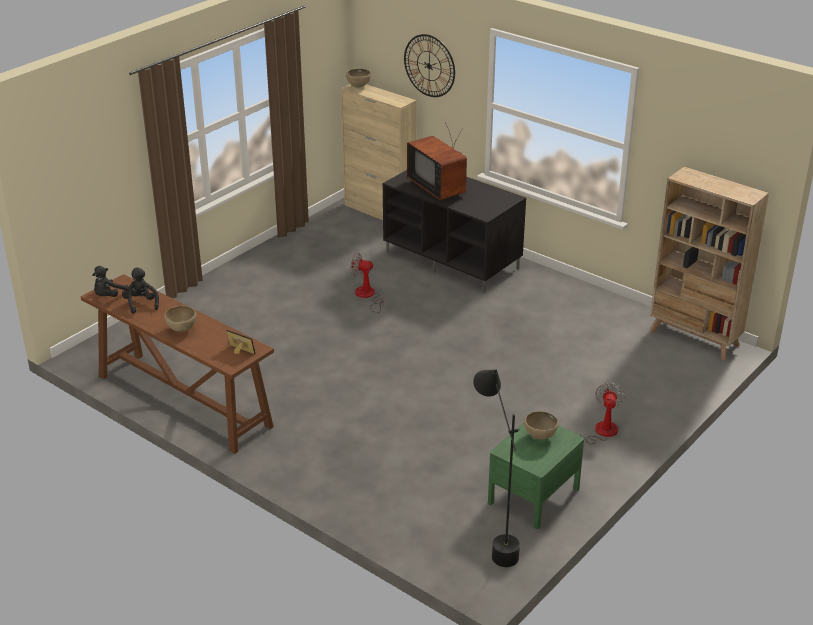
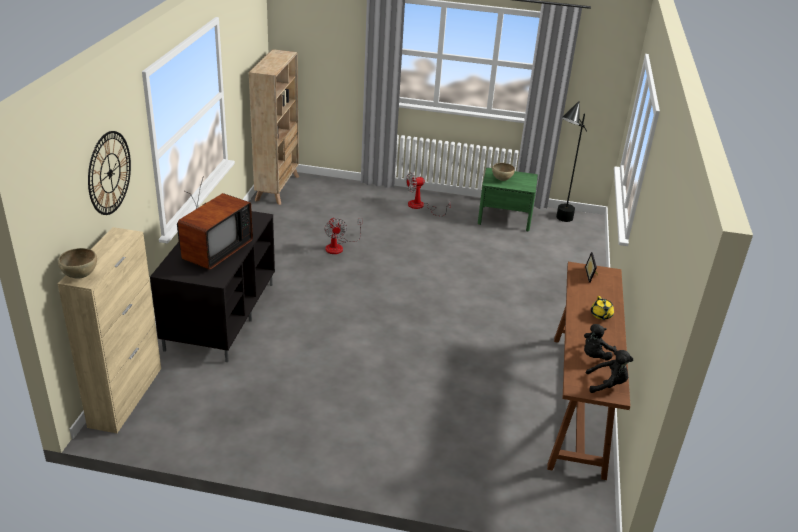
camera: 120 degrees left, 0 degrees up
(181, 329) = (601, 315): brown bowl -> yellow teapot
(367, 296) = (323, 348): fan -> fan (338, 246)

